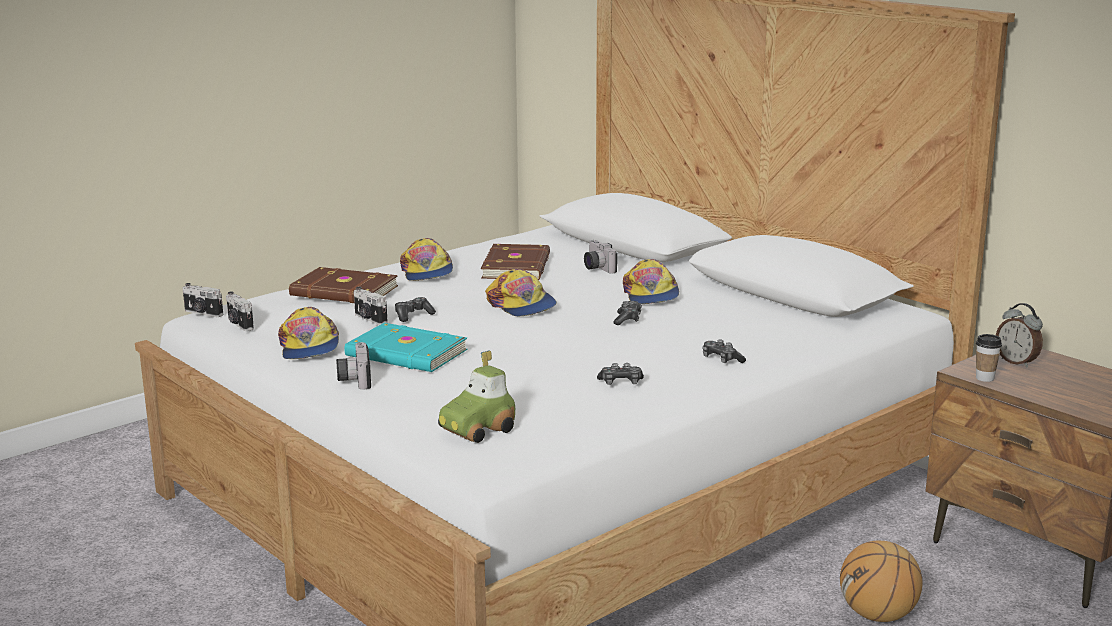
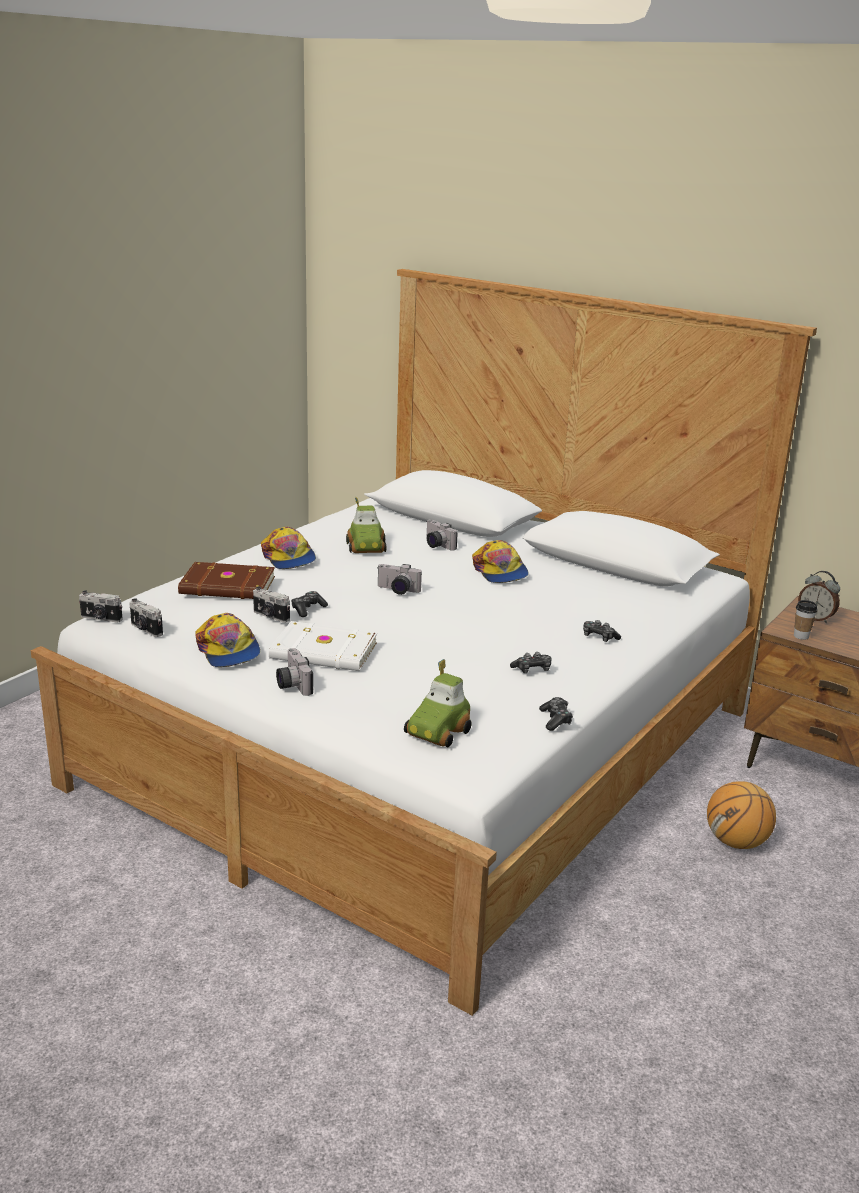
camera: 15 degrees left, 5 degrees up
(406, 354) = (324, 652): turquoise book -> white book
(518, 266) = (367, 547): brown book -> toy car
(521, 305) = (397, 591): cap -> camera
(627, 319) = (496, 600): game controller -> game controller (555, 720)

